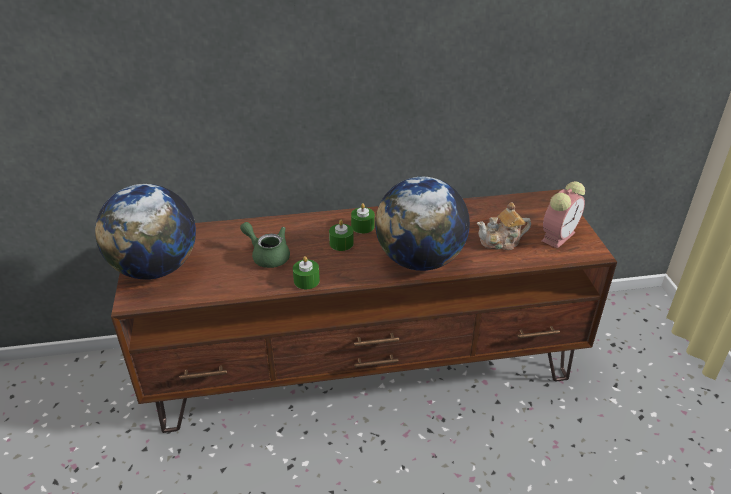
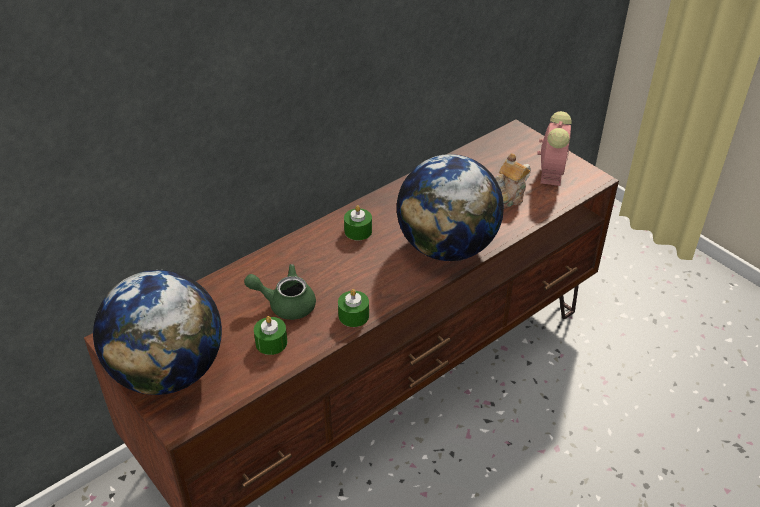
camera: 30 degrees left, 5 degrees up
(341, 243) = (352, 259): green candle -> green candle (271, 342)

